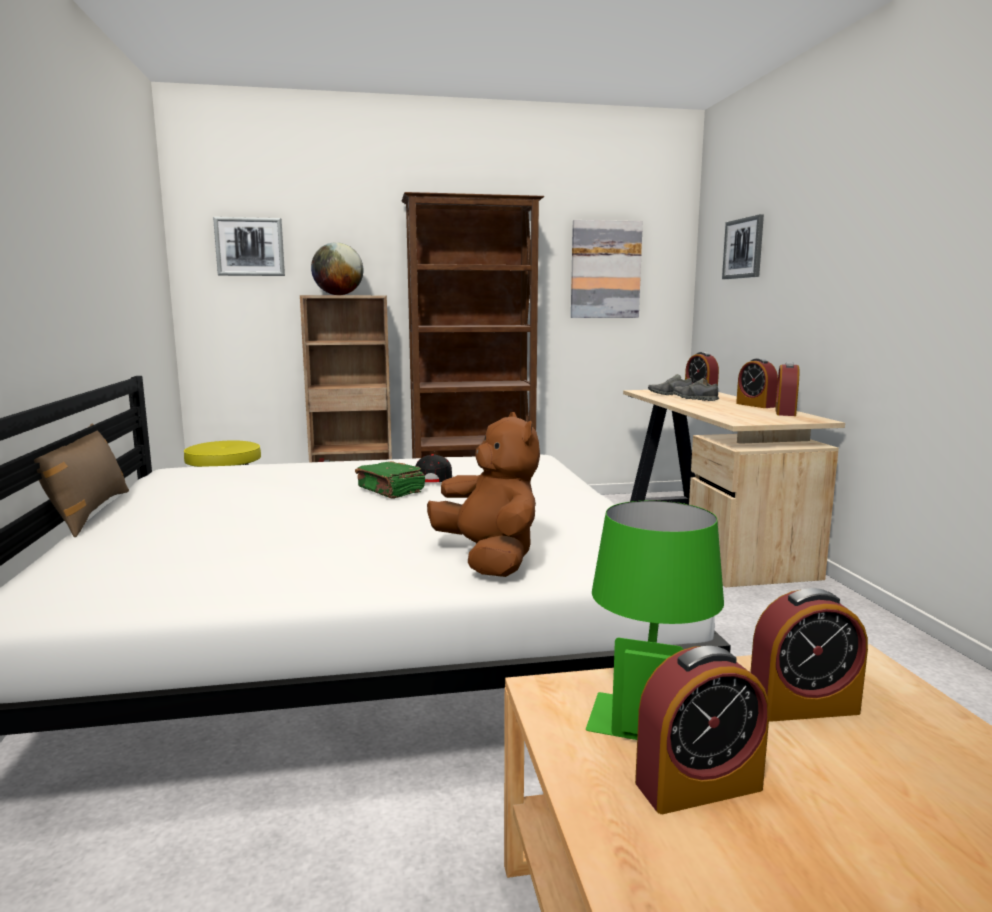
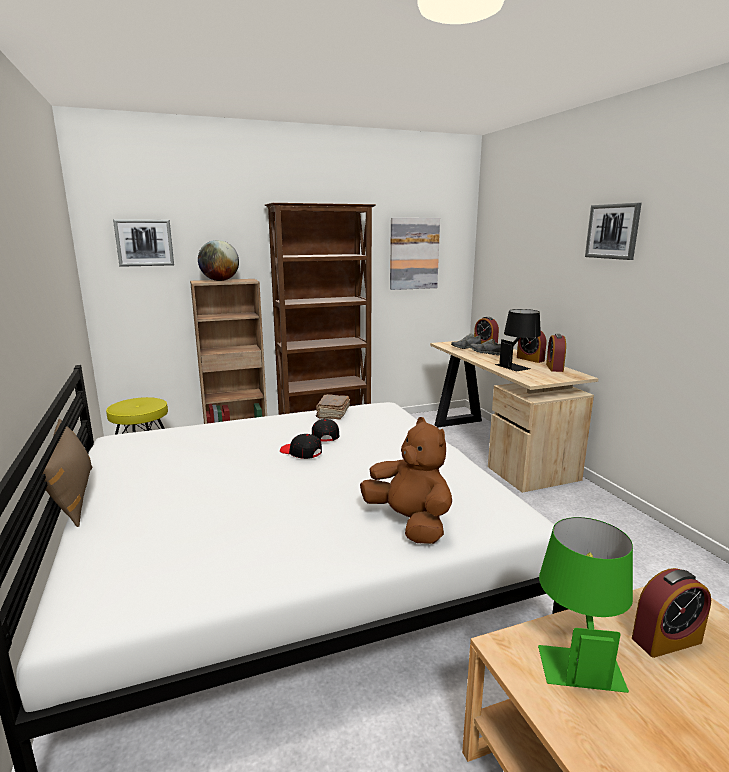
camera: 10 degrees left, 5 degrees up
(391, 490) = (301, 452): green book -> black cap
(458, 460) = (332, 413): none -> brown book
(698, 785) = (638, 724): alarm clock -> none
(730, 409) = (517, 365): none -> black table lamp
(743, 248) = (516, 244): picture -> picture (613, 231)

